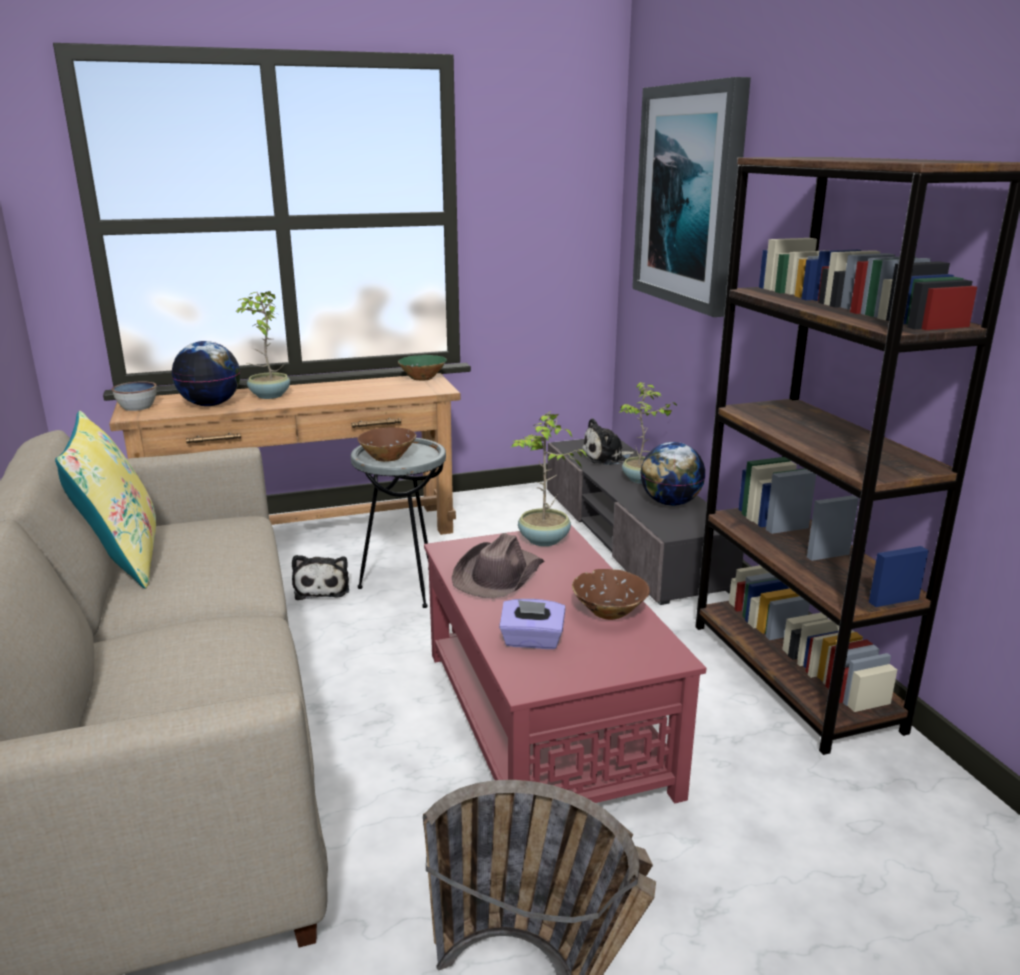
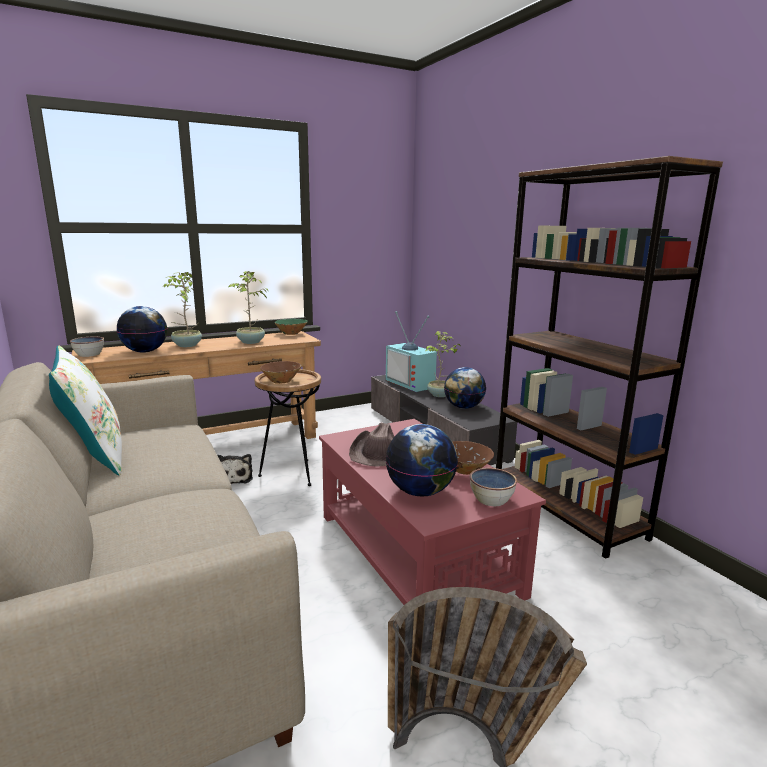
camera: 10 degrees left, 5 degrees down
(123, 558) = (95, 456): yellow pillow -> white pillow
(405, 587) = (292, 473): grey side table -> brown side table
(532, 641) = (420, 492): purple tissue box -> globe
(543, 540) = (401, 429): potted plant -> potted plant (250, 342)
(606, 457) = (412, 383): plush toy -> television
(627, 661) = (491, 499): none -> bowl
(690, 197) = (464, 213): picture -> none

